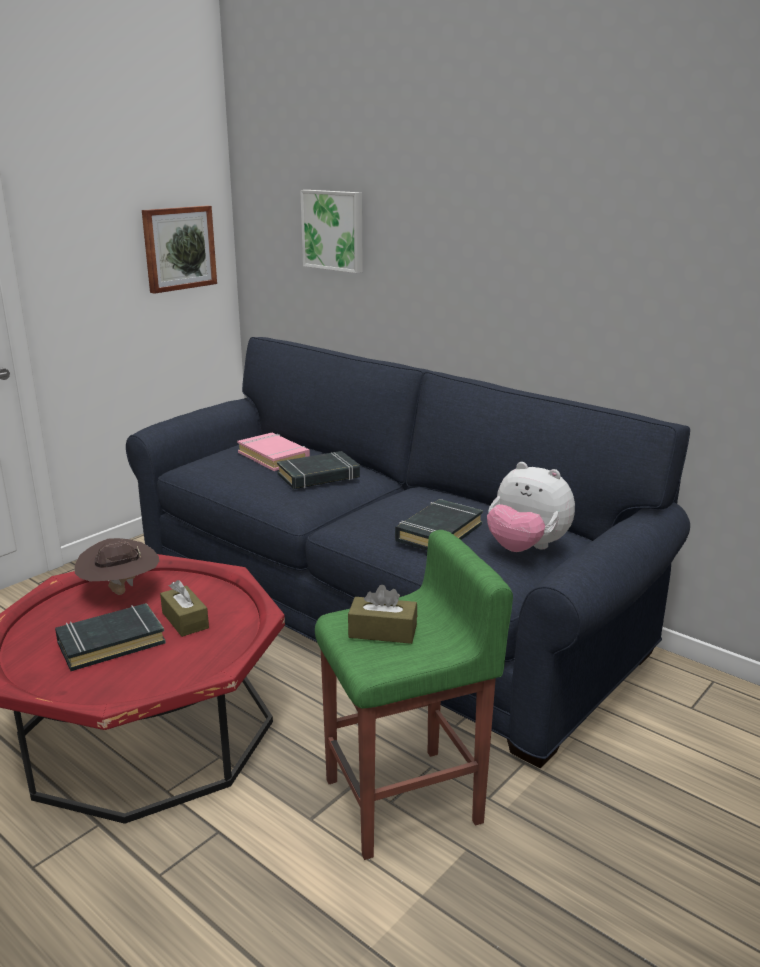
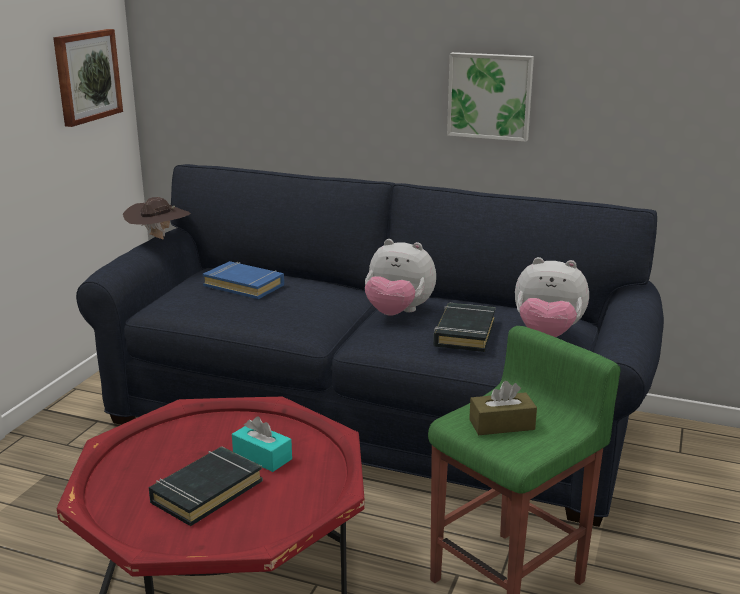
camera: 20 degrees left, 0 degrees up
(121, 592) = (171, 443): brown hat -> brown hat (159, 240)
(185, 620) = (262, 456): brown tissue box -> turquoise tissue box
(274, 457) = (244, 285): pink book -> blue book
(319, 476) = (307, 298): black book -> none
(334, 230) = (263, 50): picture -> picture (490, 96)
(394, 503) = (398, 313): none -> plush toy

